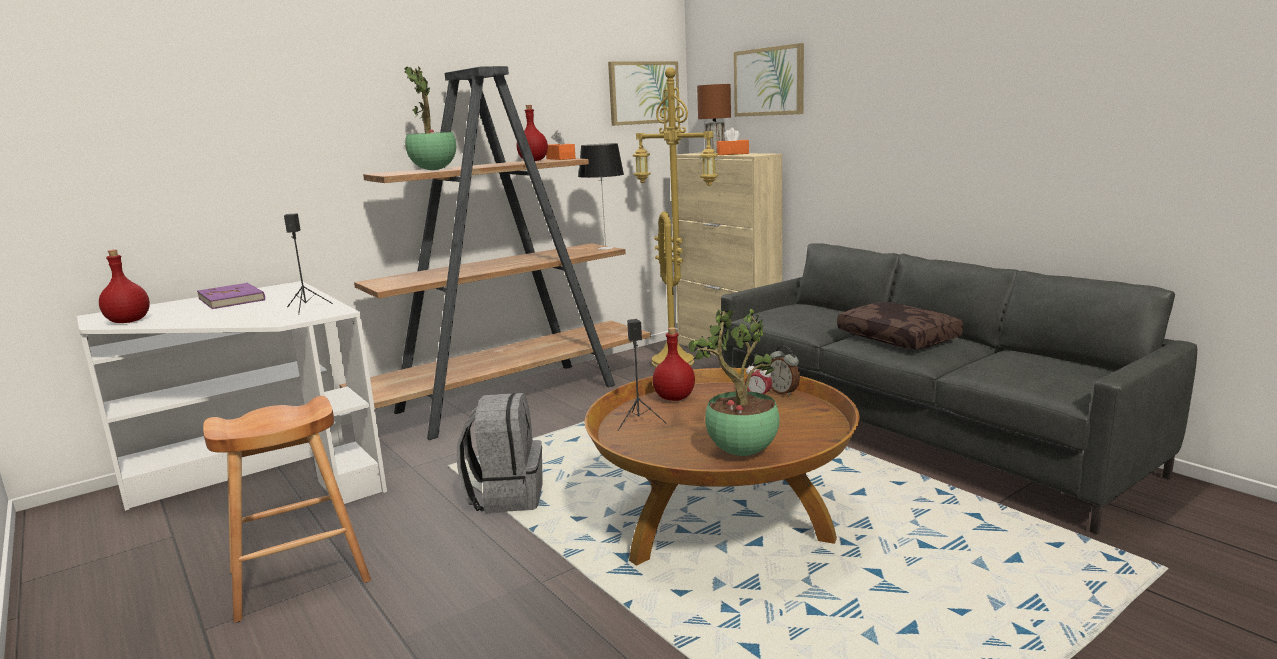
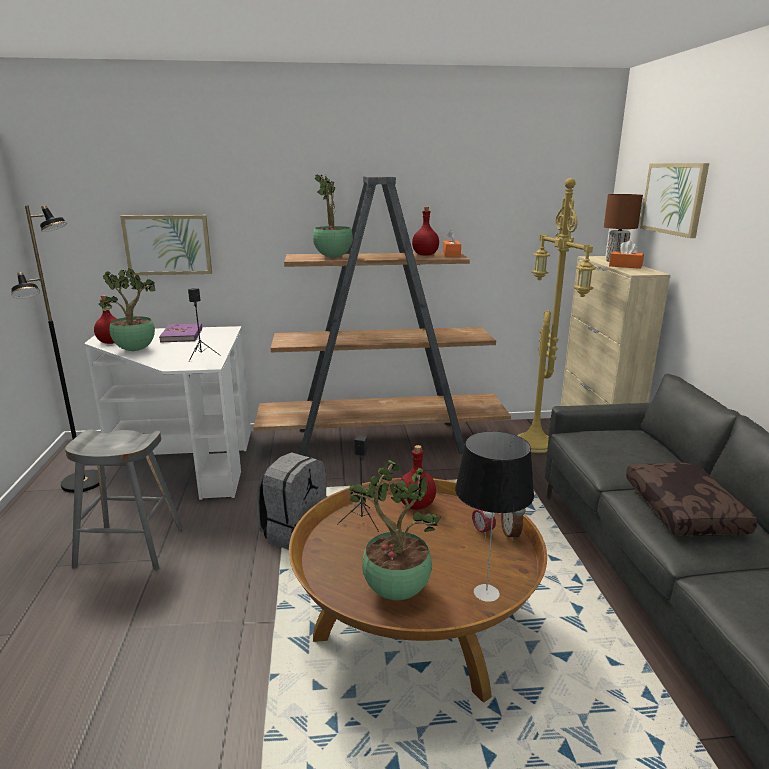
camera: 30 degrees right, 5 degrees up
(124, 543) = (84, 482): none -> black floor lamp
(191, 320) = (136, 350): none -> potted plant
(300, 576) = (131, 547): brown stool -> grey stool
(605, 248) = (481, 336): table lamp -> table lamp (485, 593)
(643, 93) = (562, 195): picture -> picture (168, 245)

